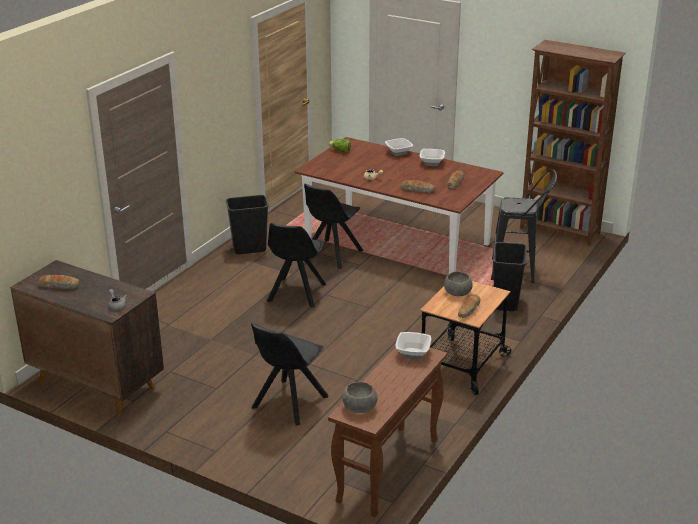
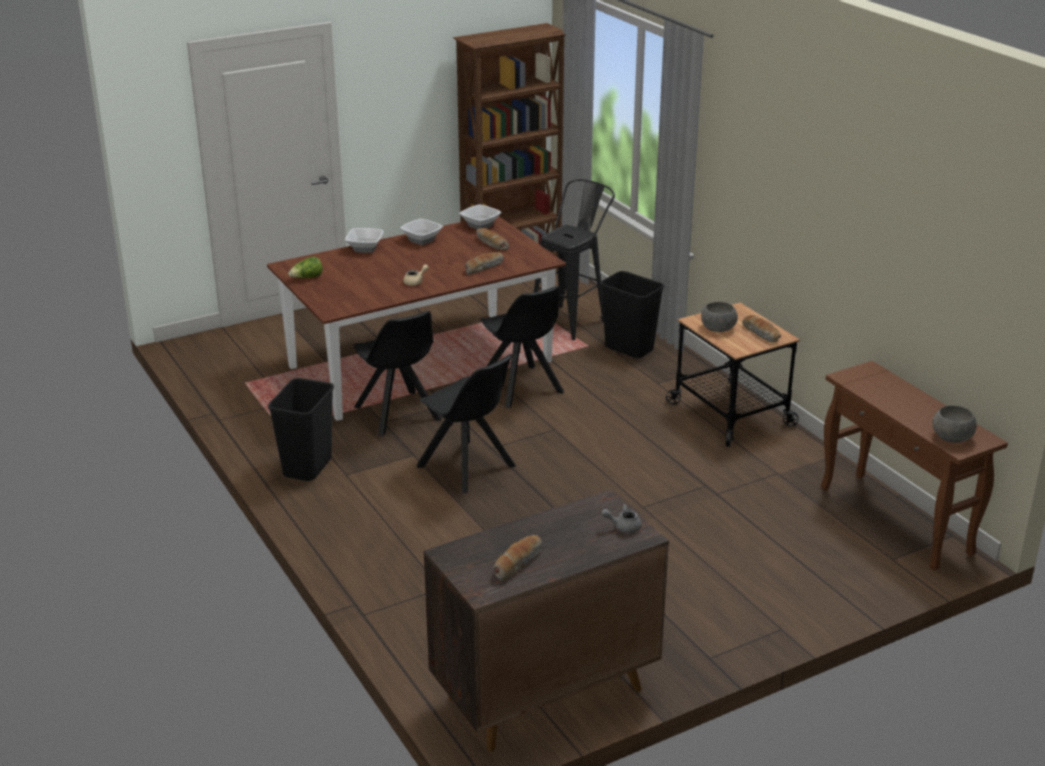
camera: 60 degrees left, 0 degrees up
(288, 403) = (717, 546): black chair -> black chair (521, 388)
(413, 353) = (861, 377): bowl -> bowl (480, 225)

